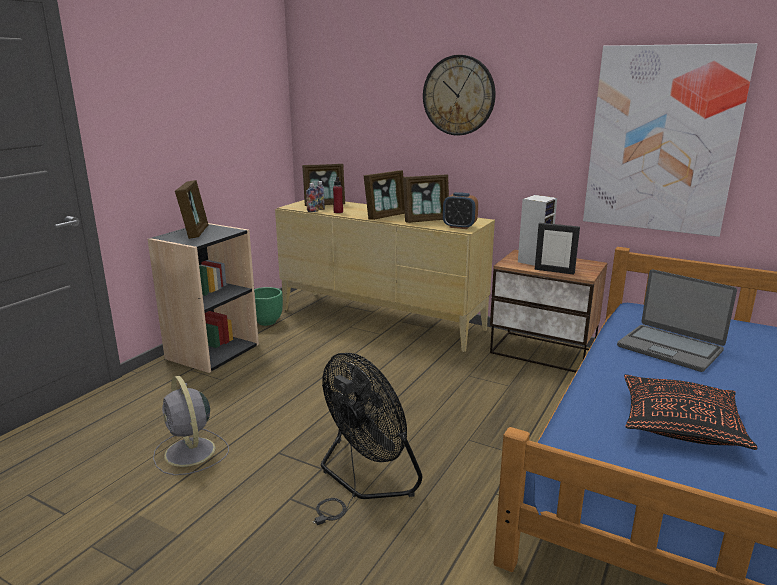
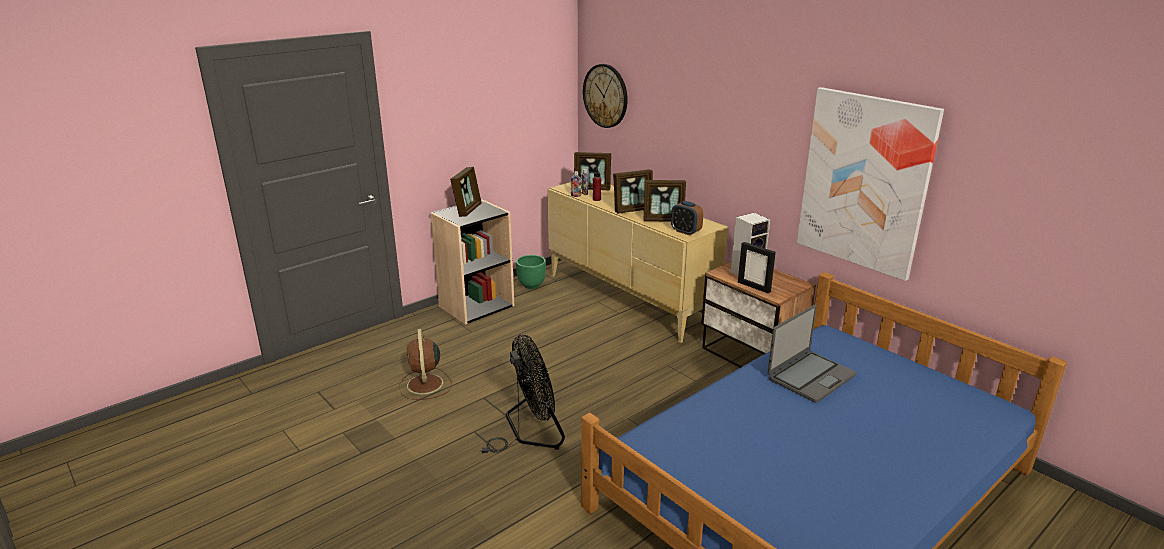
camera: 20 degrees right, 5 degrees up
(190, 453) = (425, 385): grey fan -> brown fan
(459, 95) = (705, 109): wall clock -> wall clock (605, 96)
(670, 348) = (810, 377): laptop -> laptop turned 105 degrees counterclockwise
(680, 426) = (743, 440): black pillow -> none

